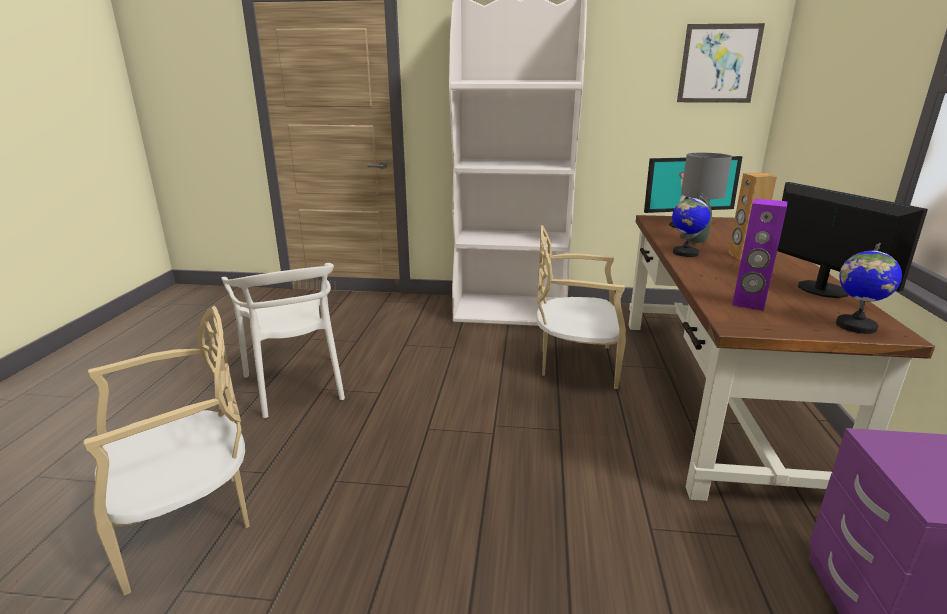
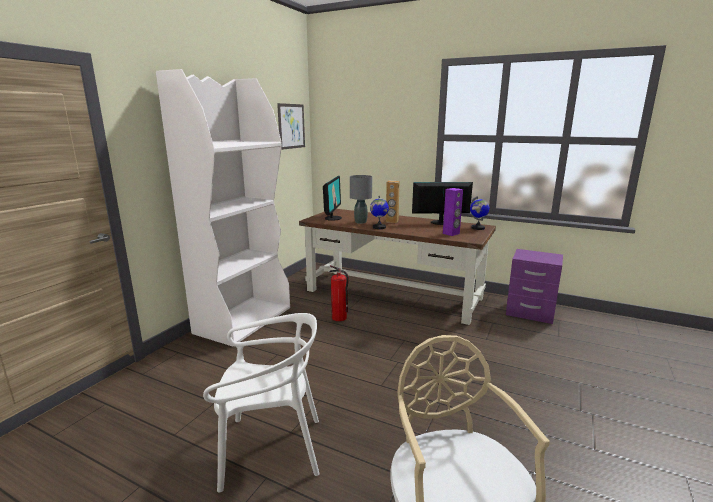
camera: 70 degrees left, 5 degrees down
(575, 364) = (339, 318): beige chair -> fire extinguisher

